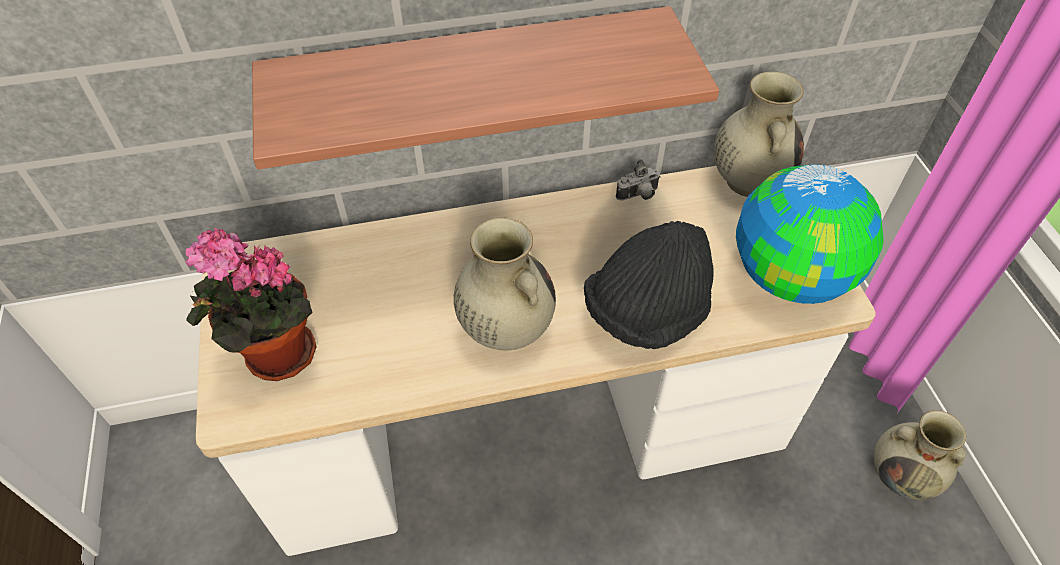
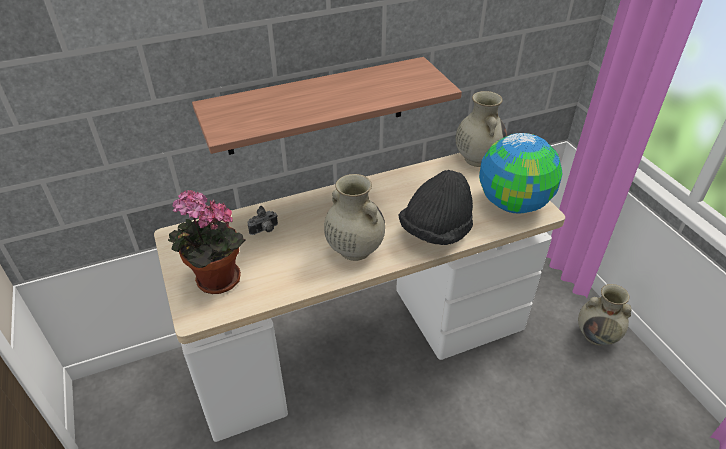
camera: 10 degrees left, 10 degrees down
(638, 196) = (416, 173): camera -> camera (265, 230)

